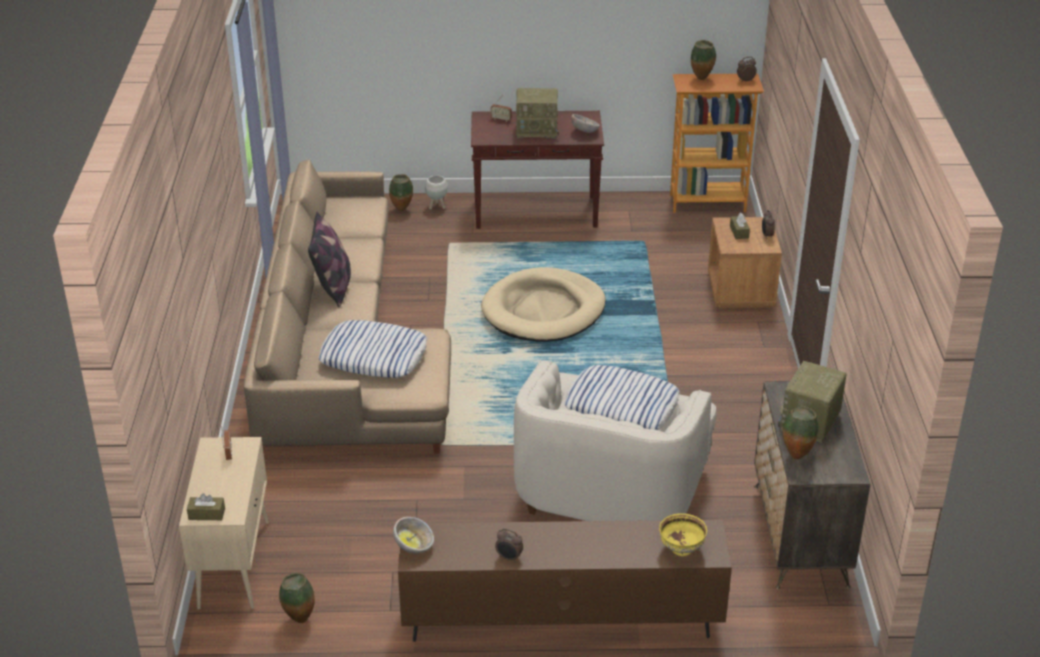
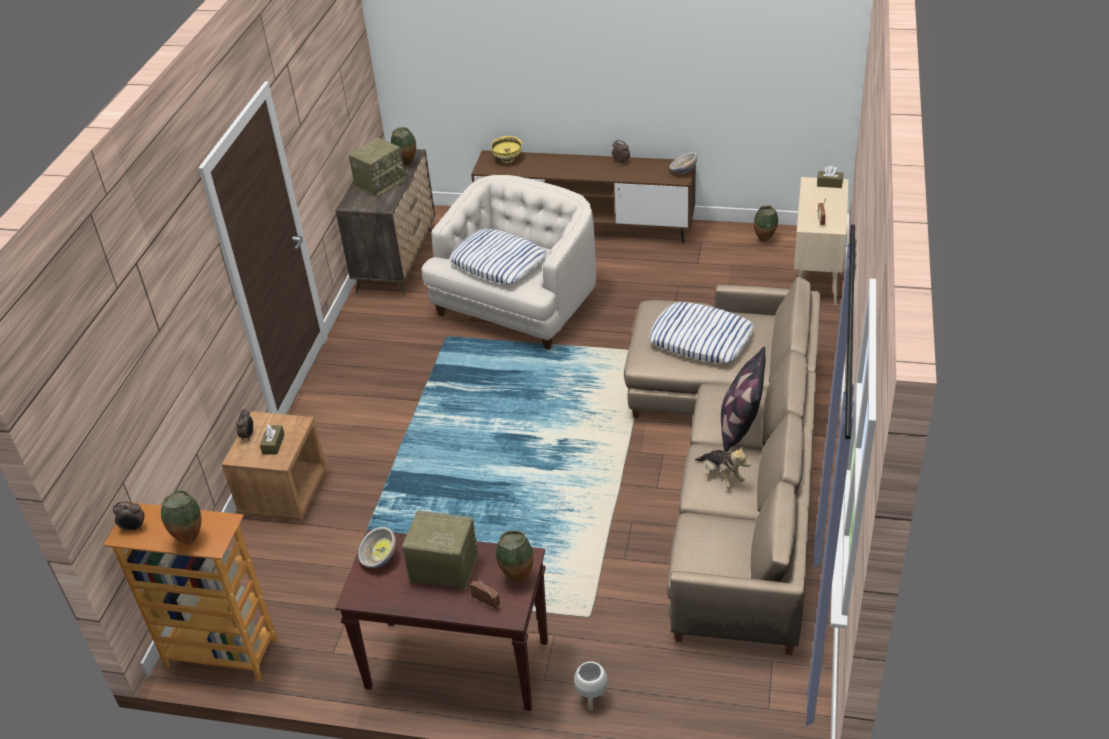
camera: 165 degrees left, 5 degrees up
(349, 251) = (721, 476): none -> plush toy
(402, 210) = (643, 698): vase -> vase (516, 578)
(543, 310) = (507, 491): beige dog bed -> none

